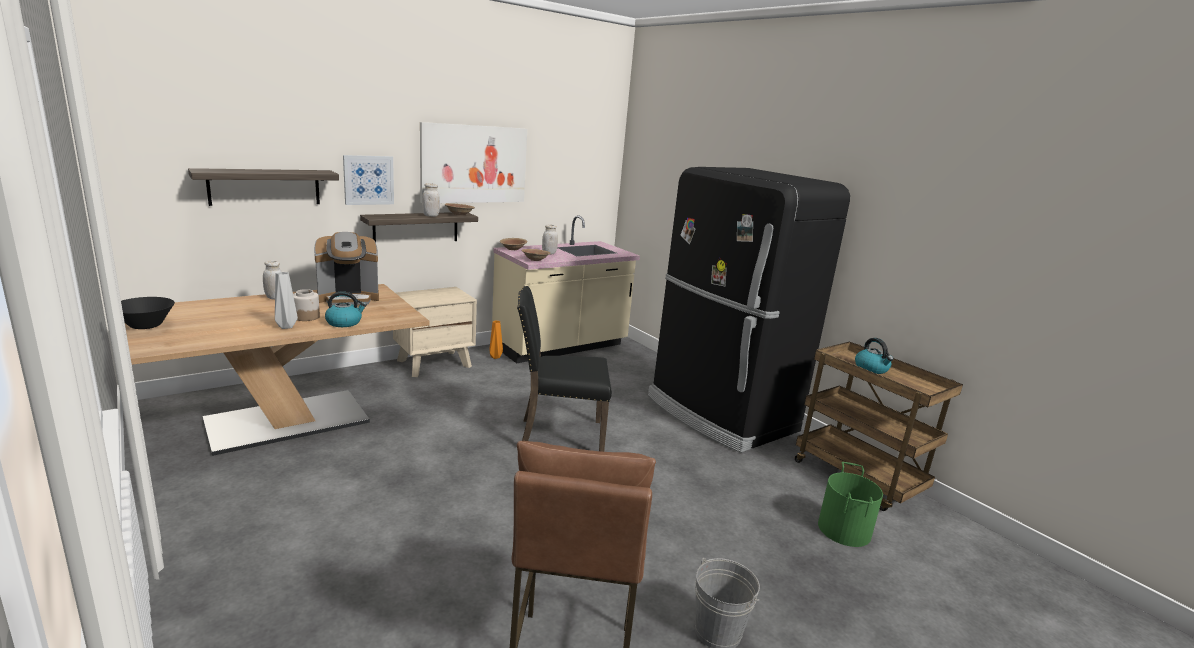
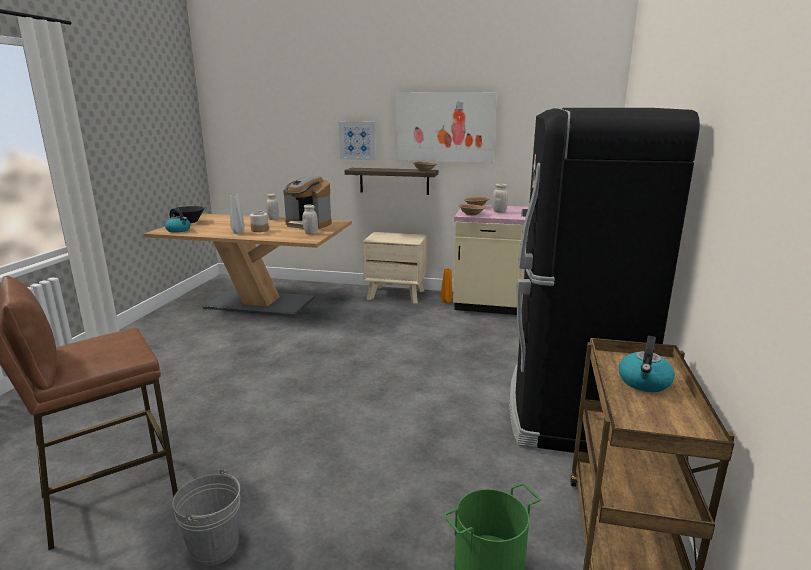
camera: 50 degrees right, 0 degrees up
(265, 187) = (290, 145): shelf -> none
(344, 322) = (269, 236): kettle -> kettle (179, 230)
(431, 215) = (397, 170): white jar -> white jar (310, 233)
(559, 436) = (385, 366): black chair -> none

